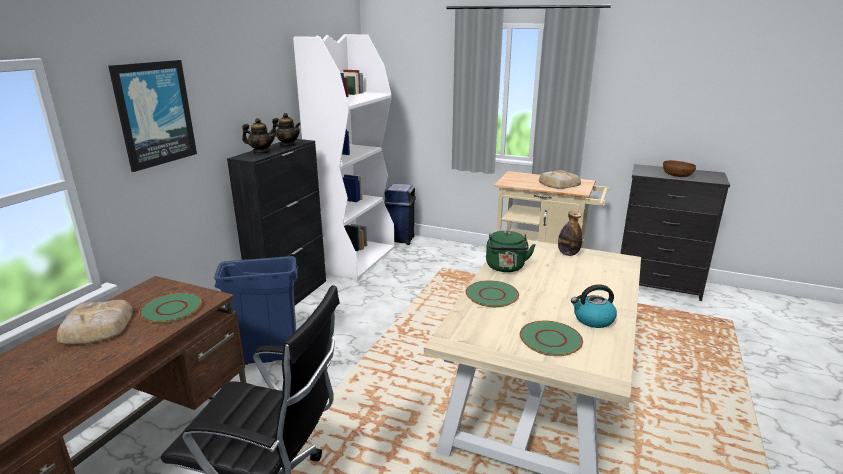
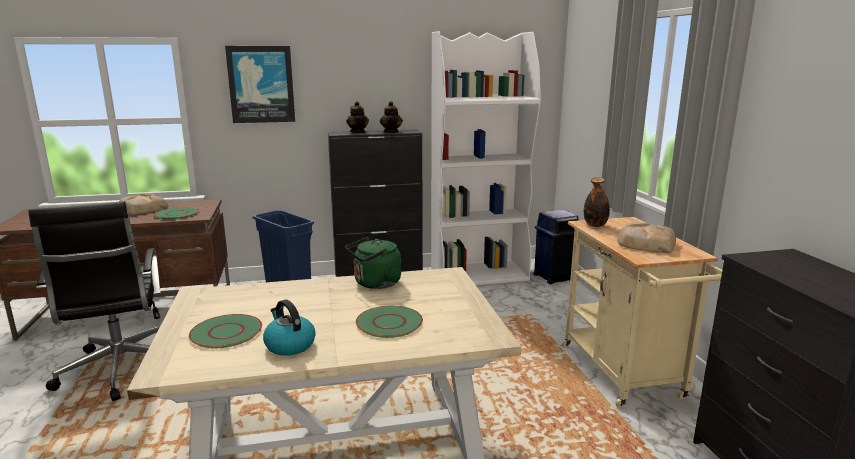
camera: 55 degrees right, 5 degrees down
(491, 295) = (302, 290): green plate -> green plate (389, 322)
(568, 253) = (459, 303): bottle -> bottle (595, 225)
(677, 175) = (805, 280): brown bowl -> none

